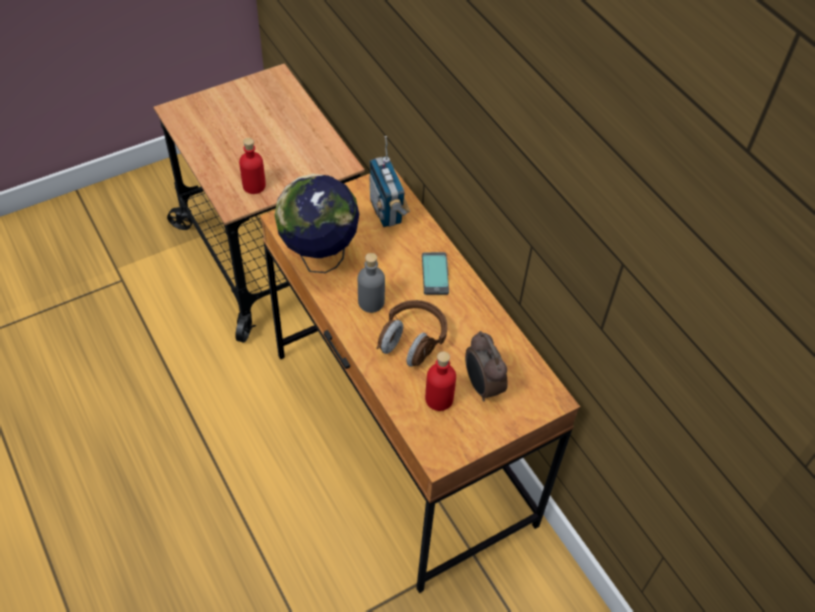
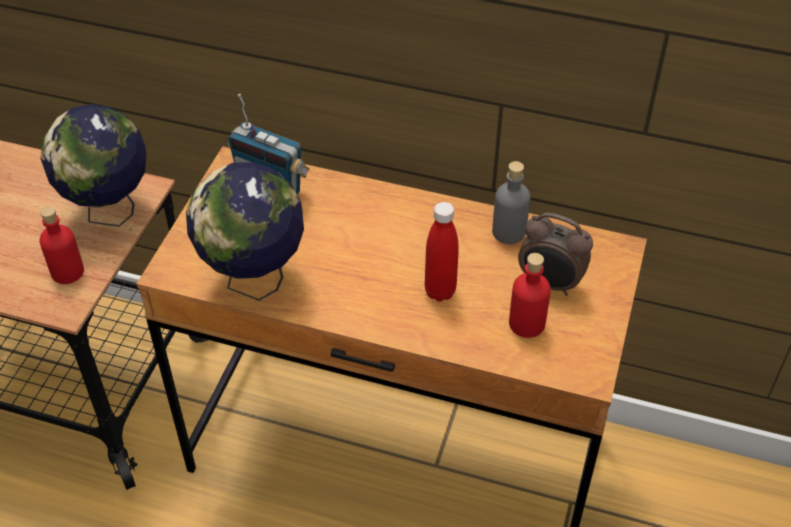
camera: 40 degrees left, 5 degrees down
(310, 165) = (110, 212): none -> globe
(371, 302) = (357, 284): grey bottle -> grey bottle (508, 232)
(412, 341) = (440, 291): brown headphones -> red bottle
(435, 274) = (387, 216): phone -> none

